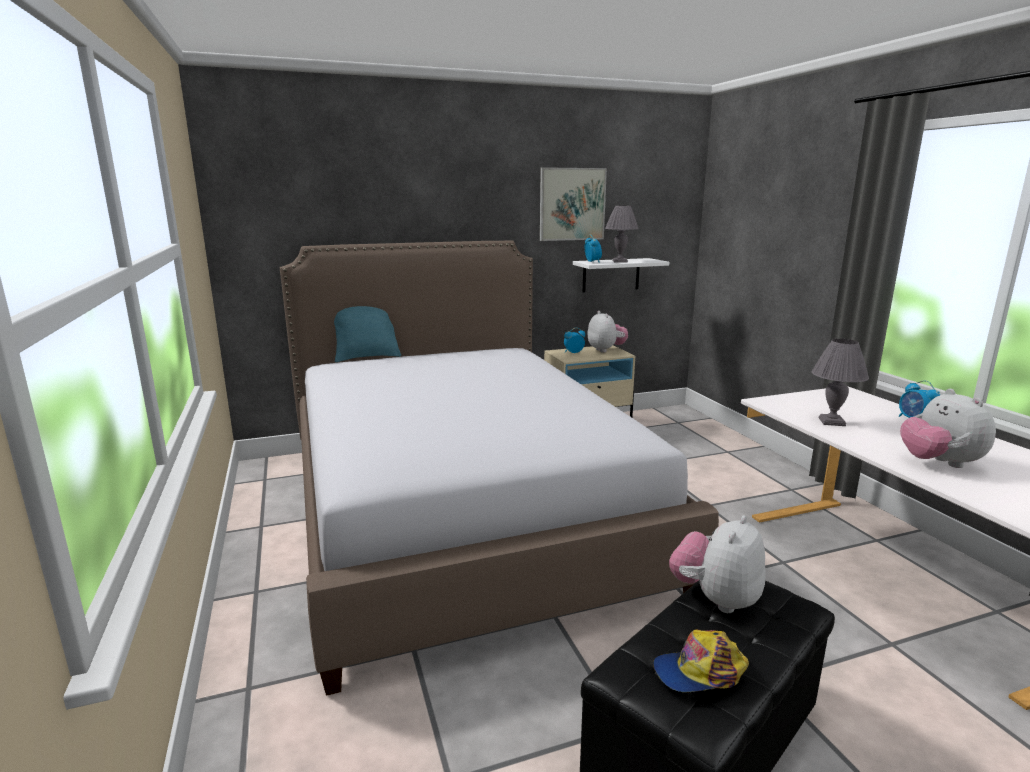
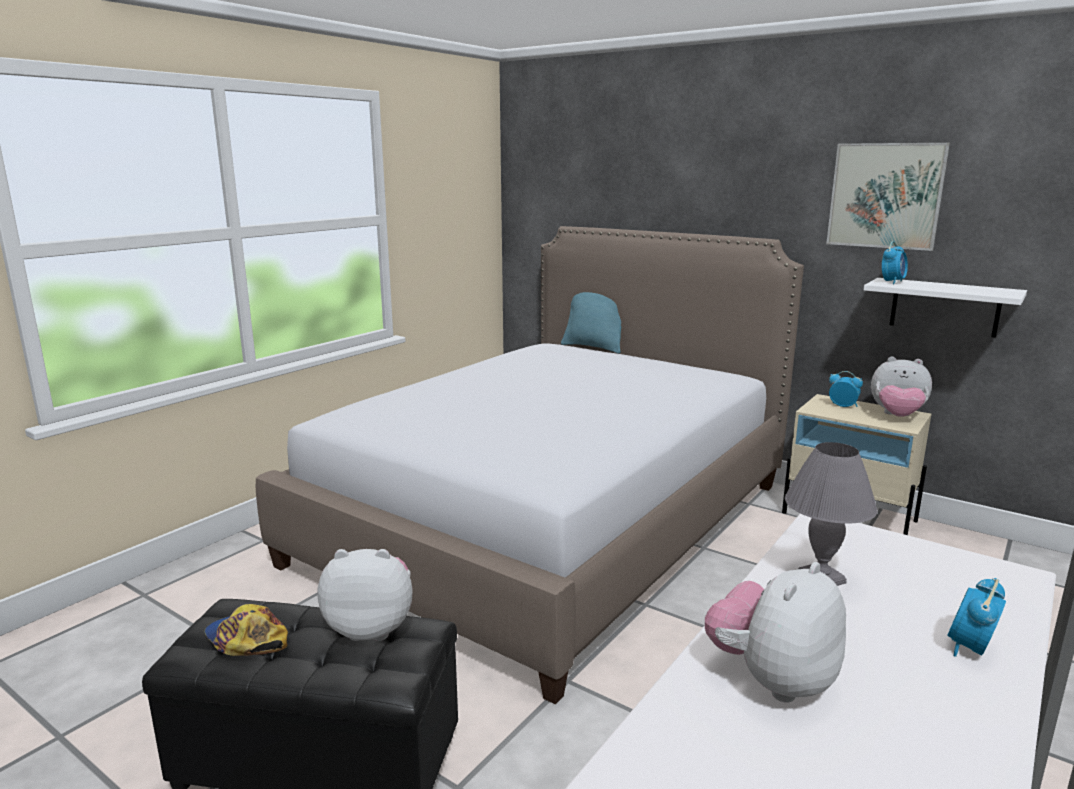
camera: 55 degrees right, 0 degrees up
(606, 350) = (897, 416): plush toy -> plush toy turned 75 degrees clockwise
(620, 261) = (937, 287): grey table lamp -> none

